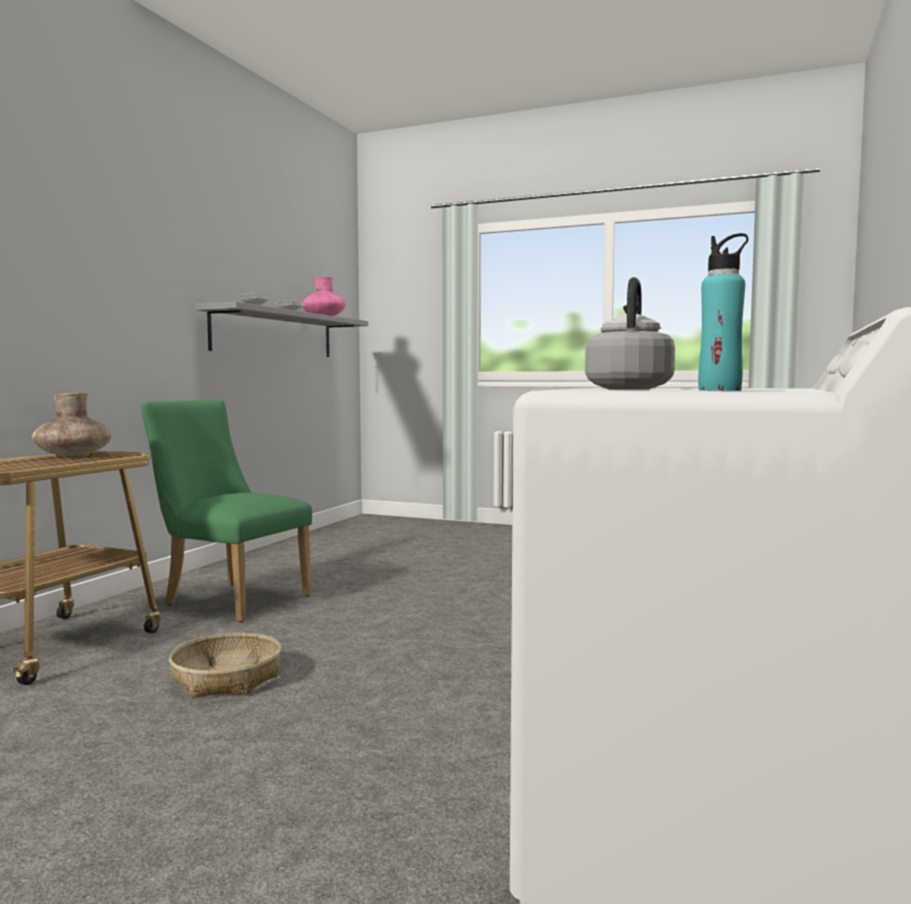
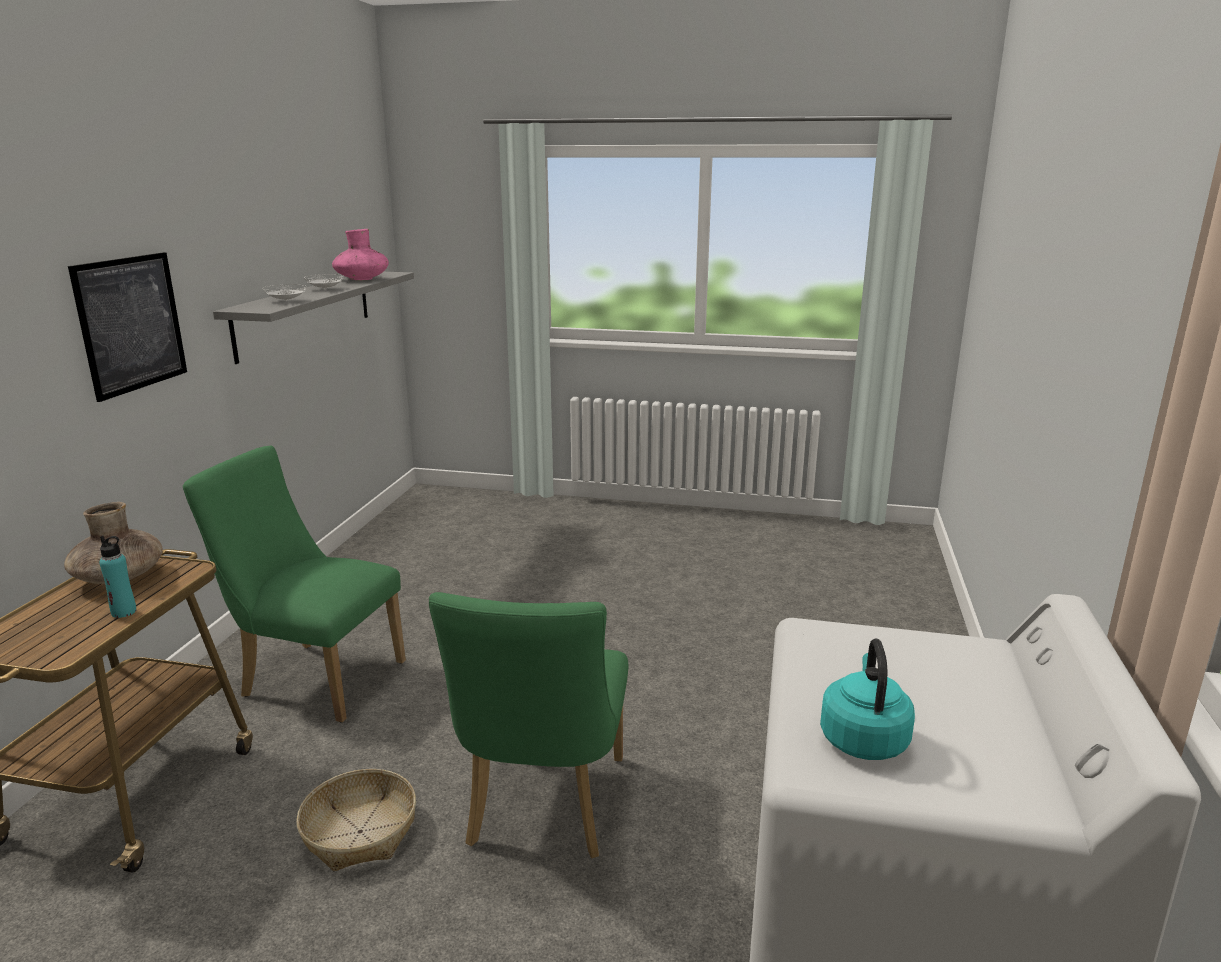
camera: 10 degrees left, 15 degrees up
(126, 288) = (131, 324): none -> picture
(398, 679) = (543, 809): none -> green chair
(629, 389) = (863, 738): grey kettle -> turquoise kettle
(720, 390) = (967, 789): turquoise bottle -> turquoise bottle (124, 612)

